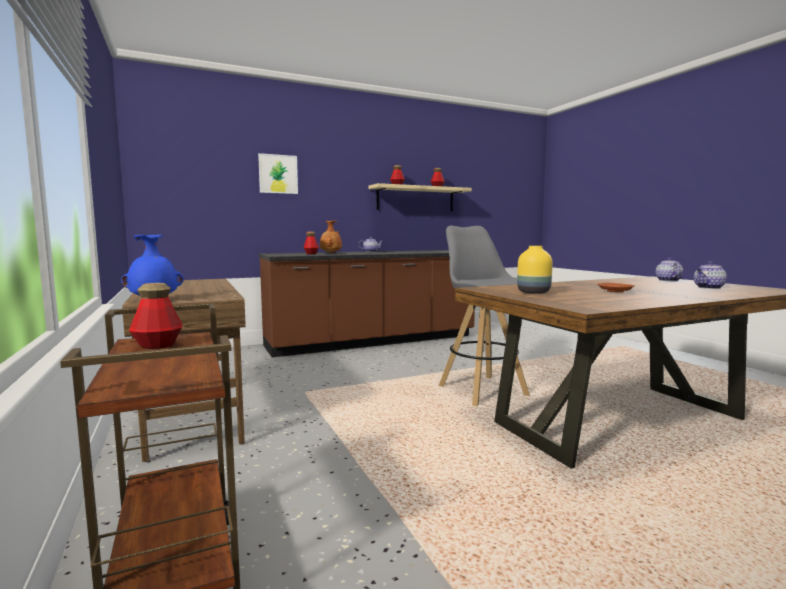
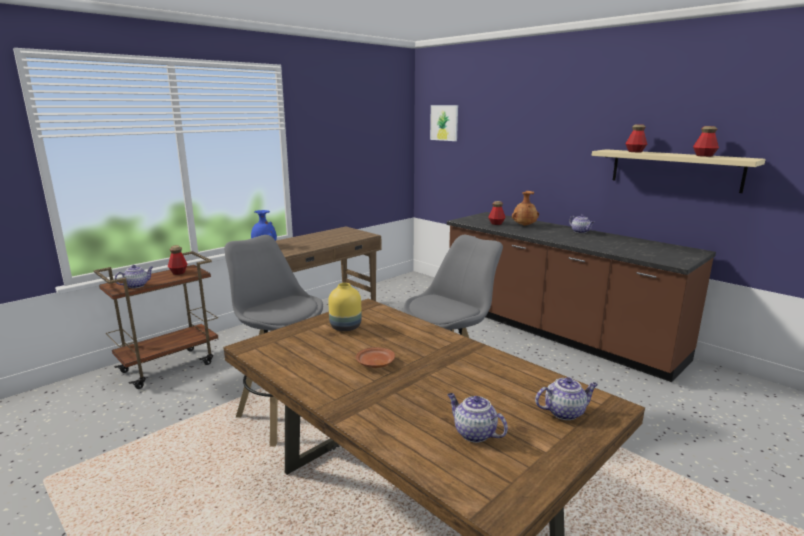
camera: 70 degrees right, 10 degrees up
(187, 369) = (137, 285): none -> teapot
(278, 174) = (511, 136): picture -> picture (444, 123)
(447, 462) = (283, 414): none -> grey stool

